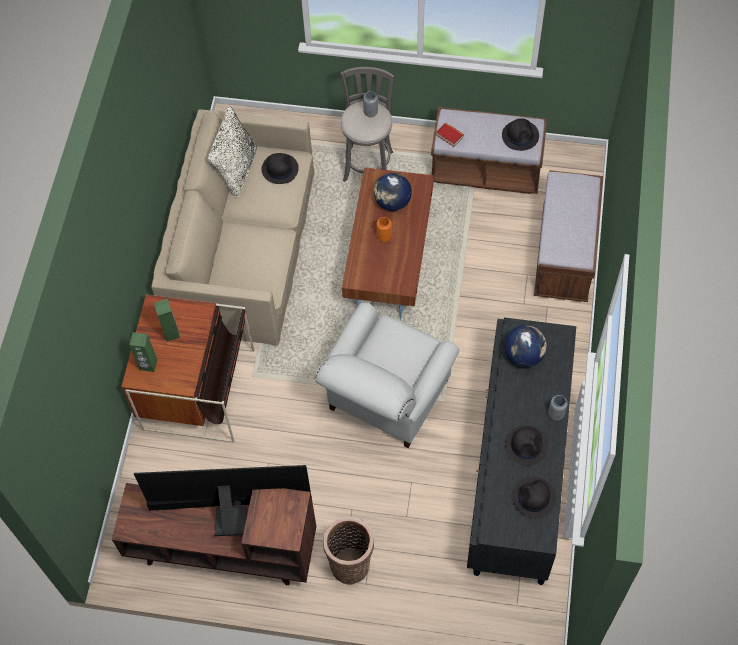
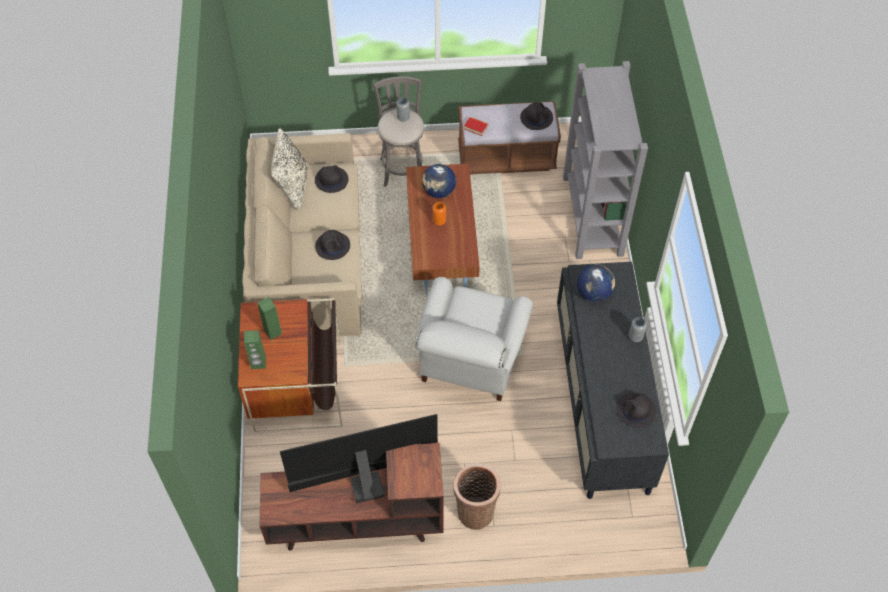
camera: 15 degrees left, 5 degrees down
(526, 445) = (617, 367): black hat -> black hat (333, 246)
(564, 255) = (592, 215): brown bench -> grey bookcase

